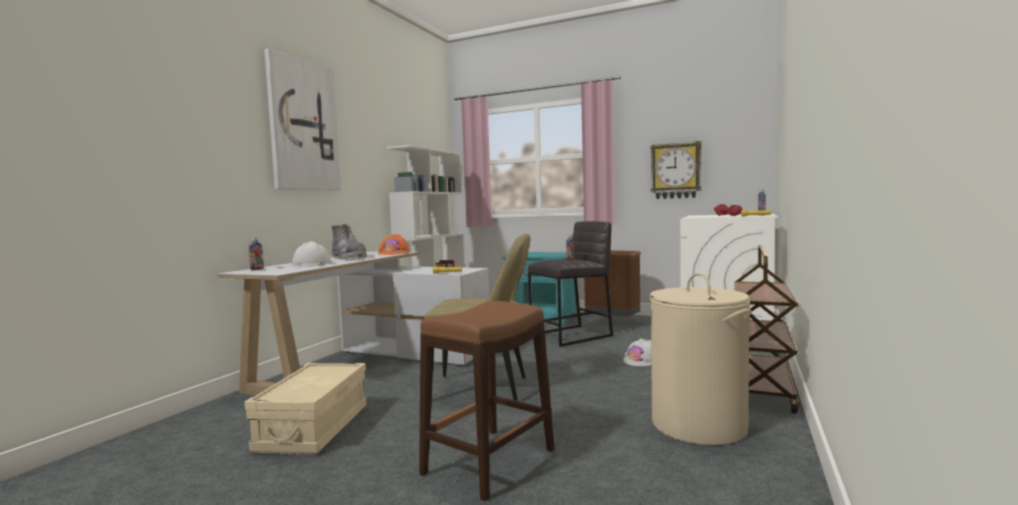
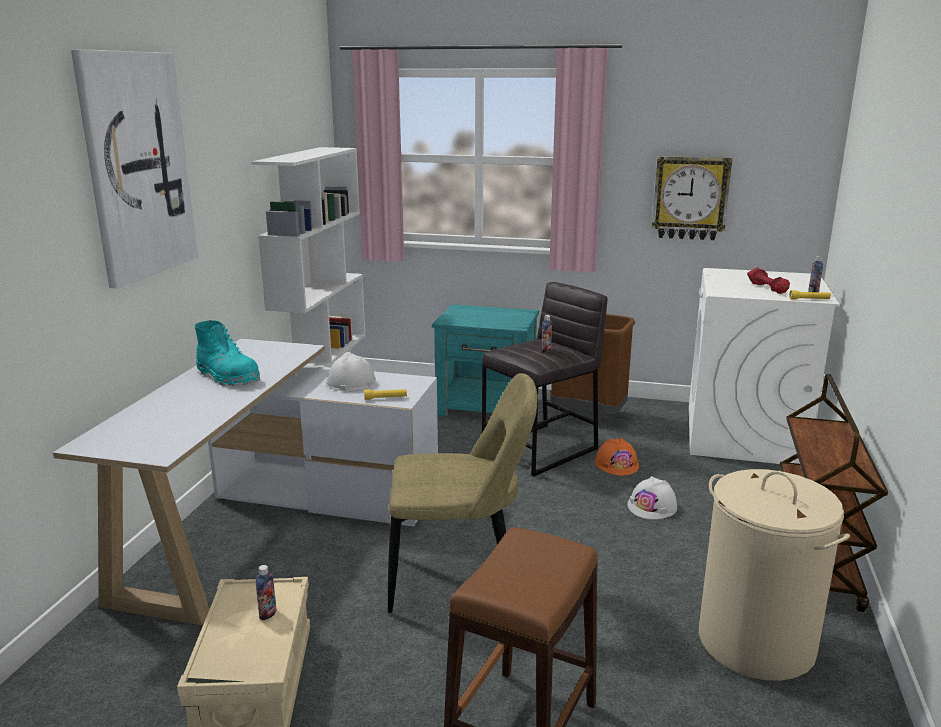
camera: 10 degrees left, 15 degrees up
(257, 269) = (110, 434): bottle -> bottle (268, 614)
(312, 264) = (186, 408): white hard hat -> white hard hat (350, 382)
(348, 258) = (228, 377): grey boot -> turquoise boot
(394, 253) = (288, 352): orange hard hat -> orange hard hat (617, 464)

